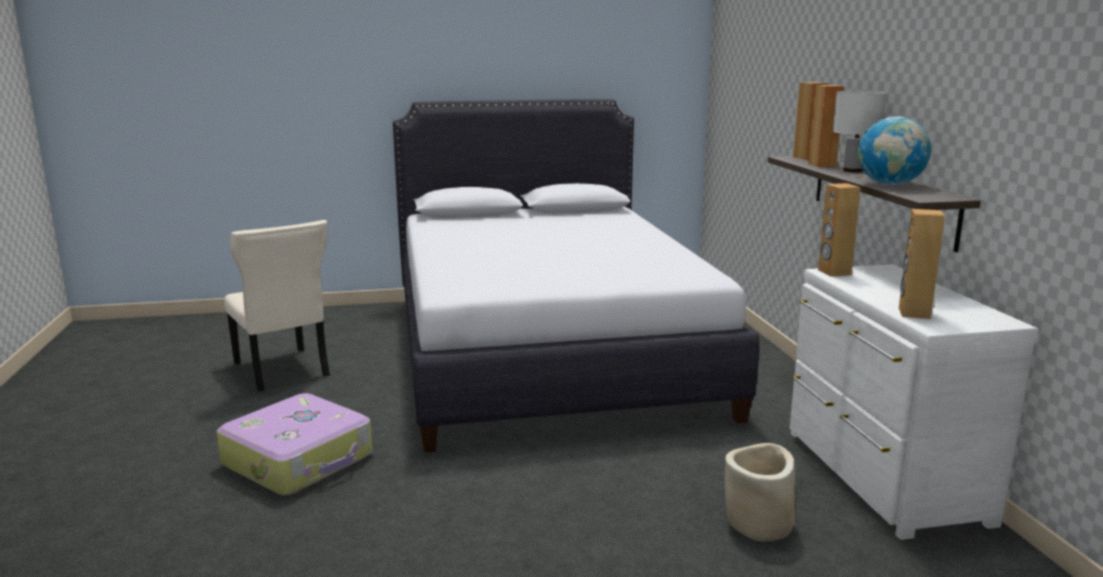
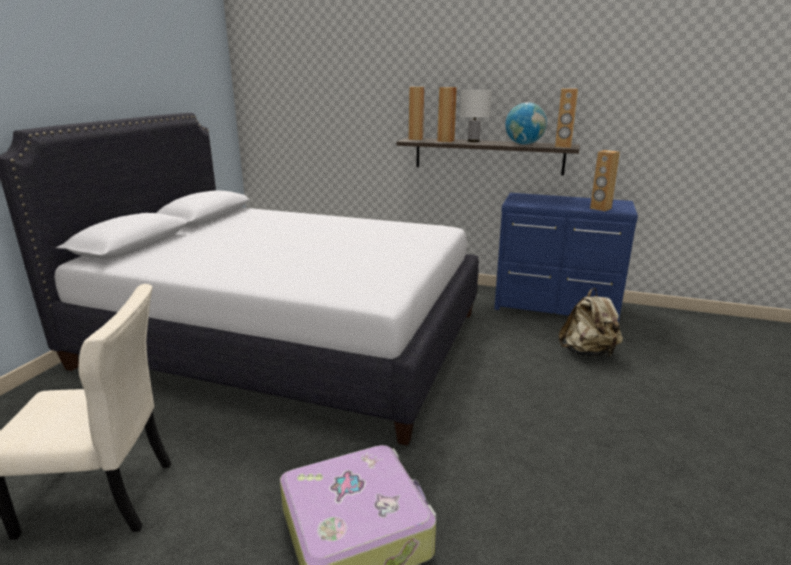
camera: 60 degrees left, 5 degrees up
(759, 524) = (588, 352): beige planter -> beige backpack
(834, 272) = (515, 202): brown speaker -> brown speaker (562, 146)
(880, 477) = (556, 307): white dresser -> blue dresser

